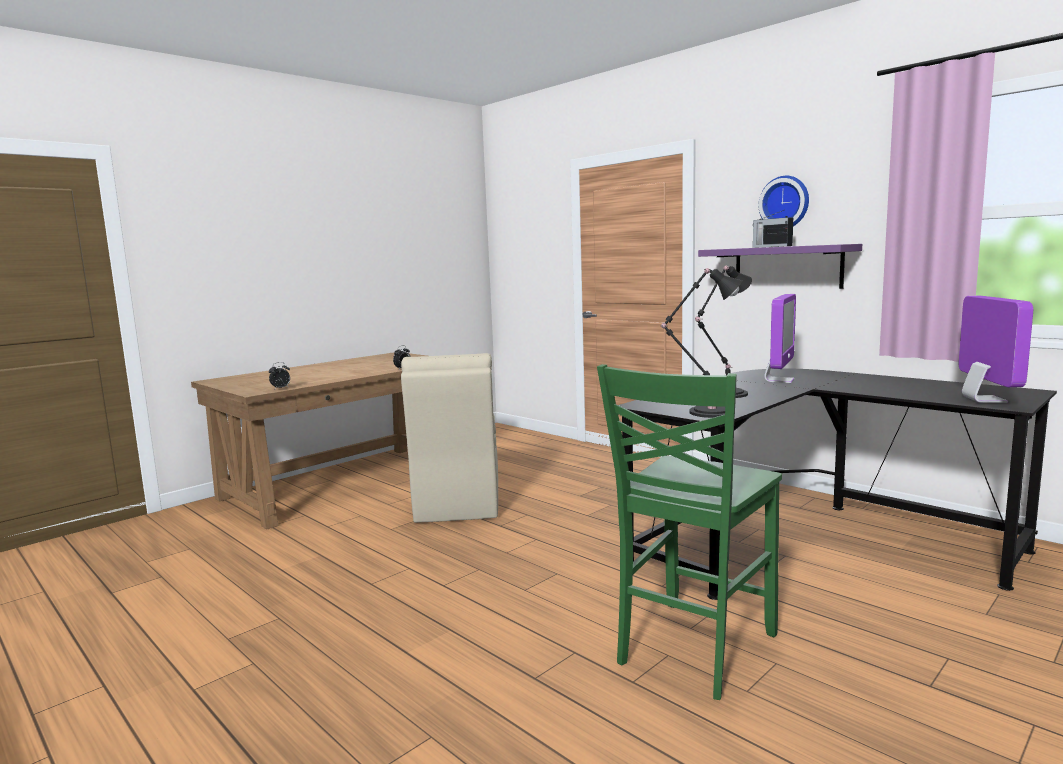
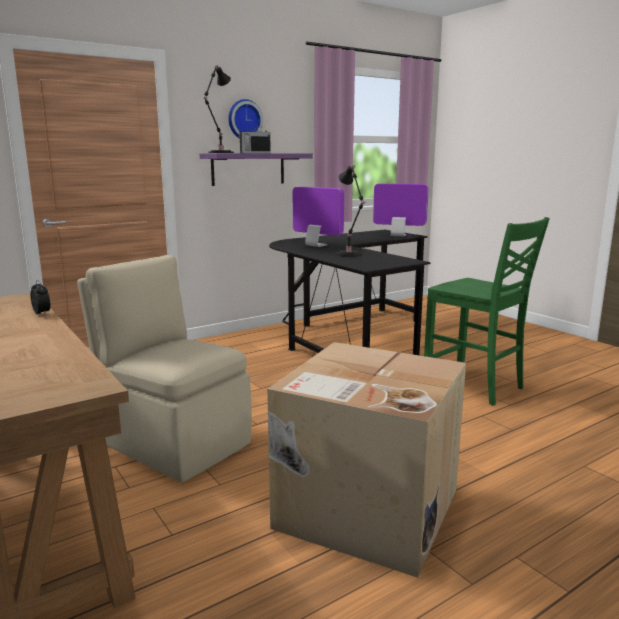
camera: 80 degrees left, 5 degrees up
(281, 389) = (87, 370): alarm clock -> none
(346, 587) = (365, 509): none -> cardboard box
(457, 503) = (174, 442): beige chair -> beige chair turned 150 degrees counterclockwise
(707, 412) = (400, 260): black table lamp -> black table lamp (219, 153)

